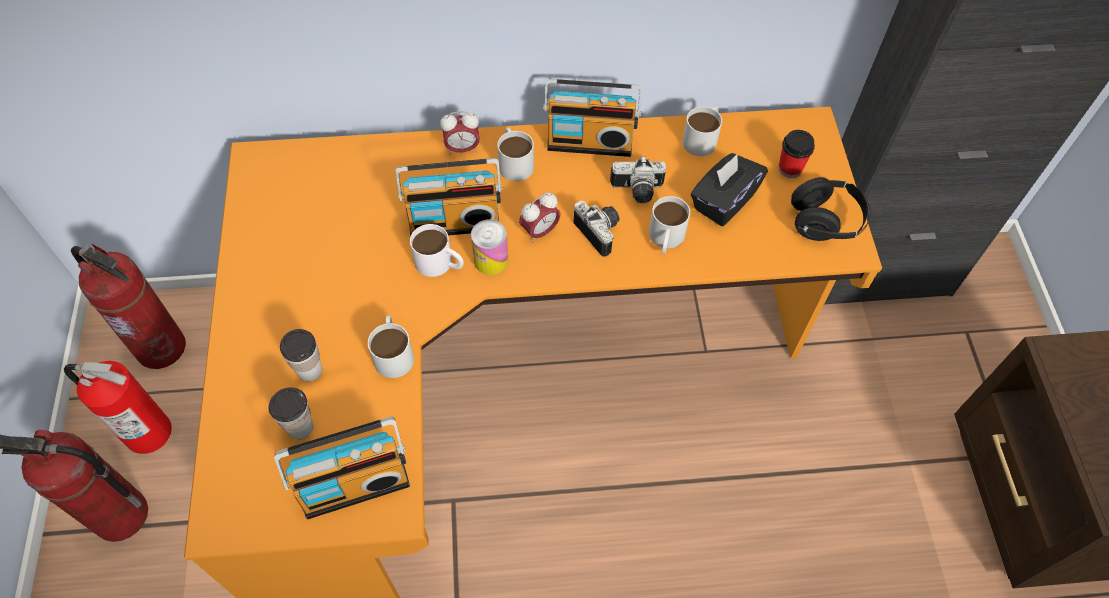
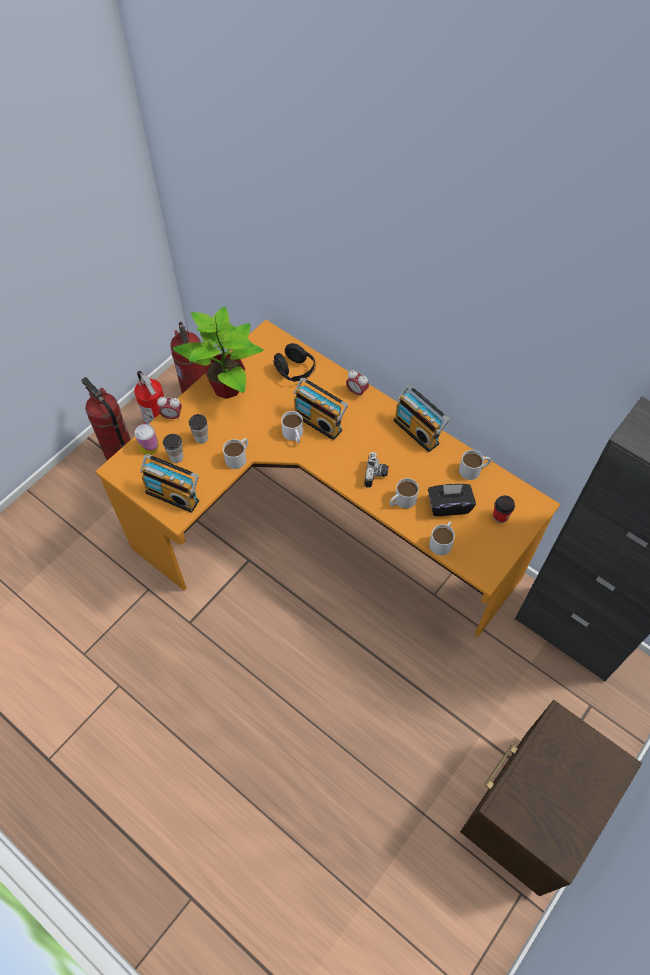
camera: 45 degrees right, 0 degrees up
(274, 270) = (228, 387): none -> potted plant
(491, 260) = (316, 450): can -> can (149, 446)
(514, 161) = (373, 414): white mug -> white mug (442, 541)
(540, 231) = (350, 454): alarm clock -> alarm clock (172, 416)
(637, 191) = (413, 470): camera -> none
(825, 222) = (487, 553): black headphones -> black headphones (295, 371)

